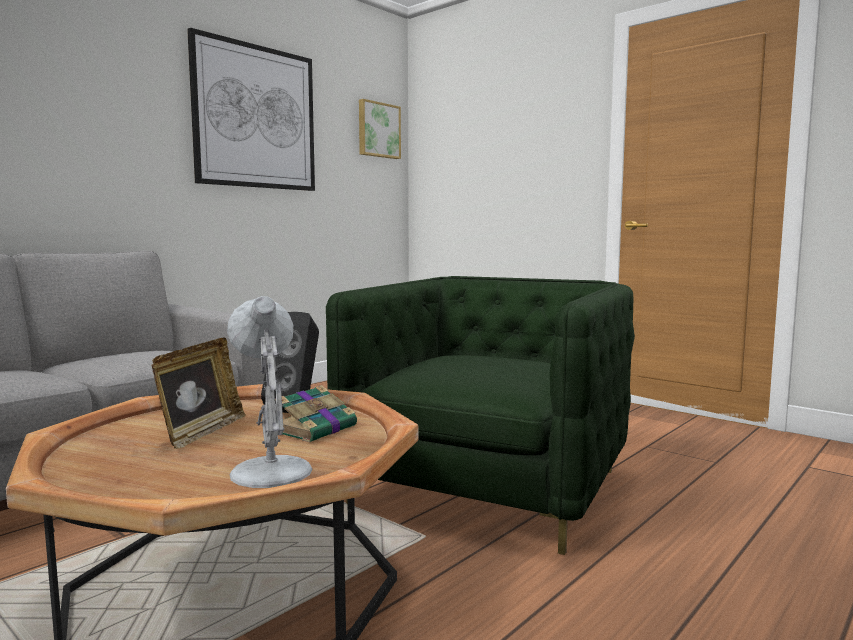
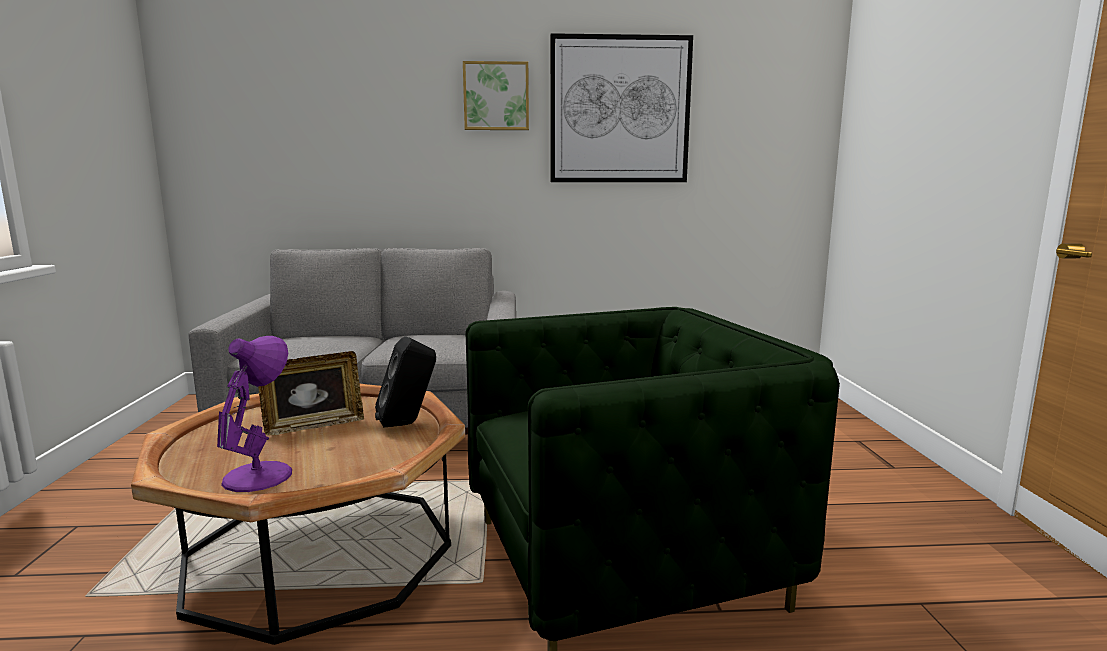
camera: 45 degrees right, 5 degrees up
(270, 470) = (260, 475): white table lamp -> purple table lamp
(317, 429) = (369, 449): book -> none
(378, 130) = (790, 103): picture -> picture (496, 96)

